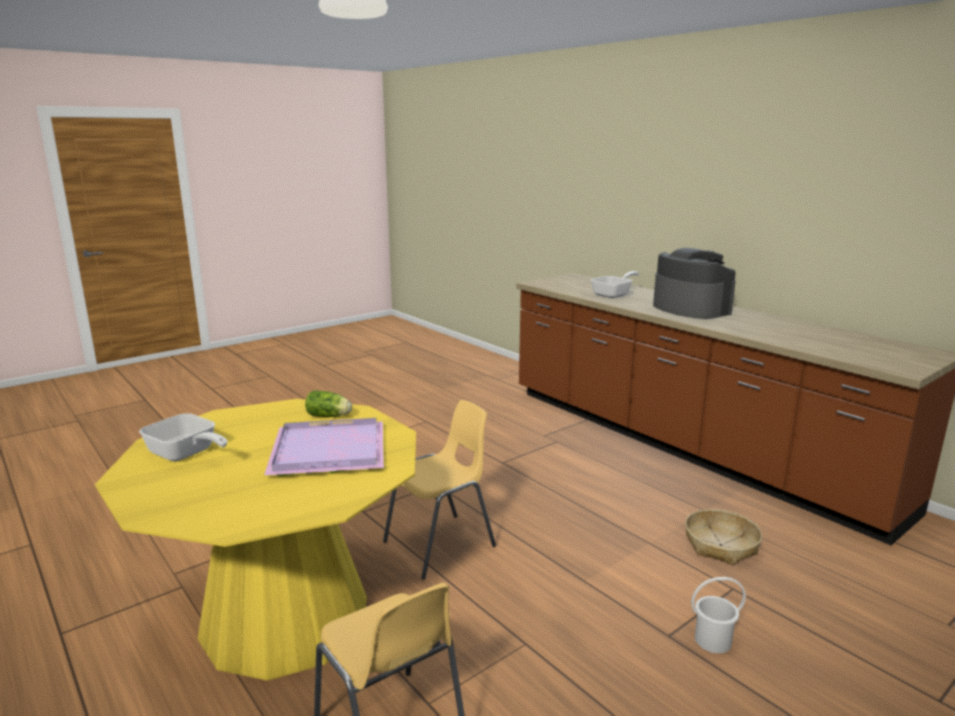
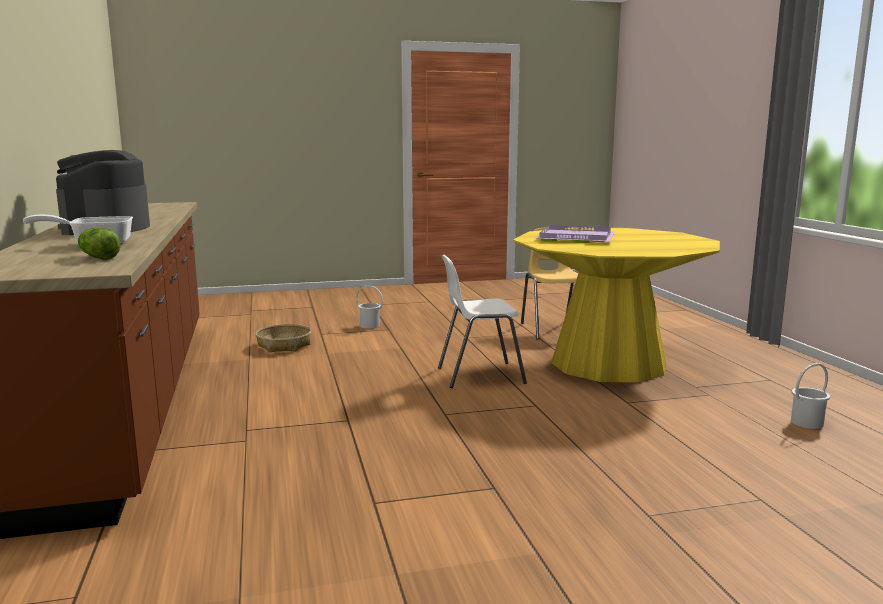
camera: 155 degrees left, 5 degrees down
(98, 548) = (806, 422): none -> white bucket
(186, 454) = (672, 243): frying pan -> none
(330, 416) = (571, 247): lettuce -> lettuce (98, 257)
(441, 544) = (479, 375): yellow chair -> white chair

